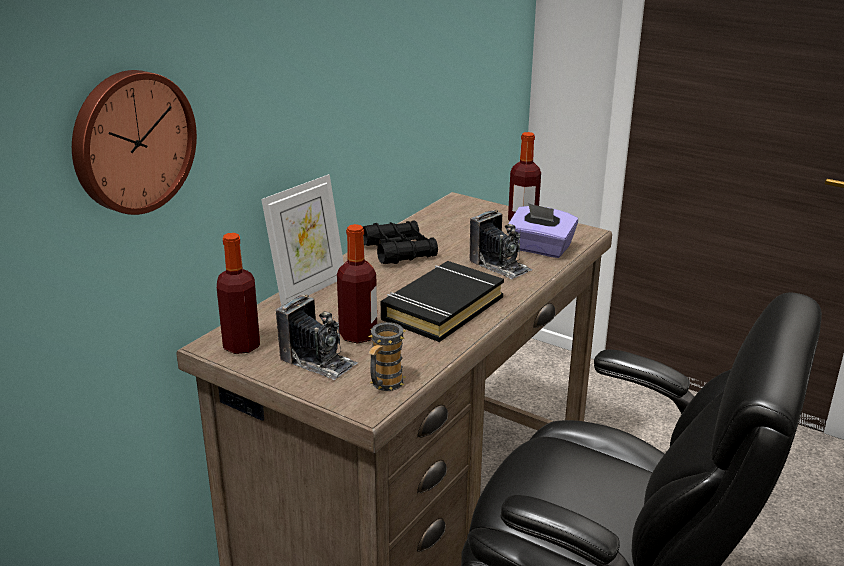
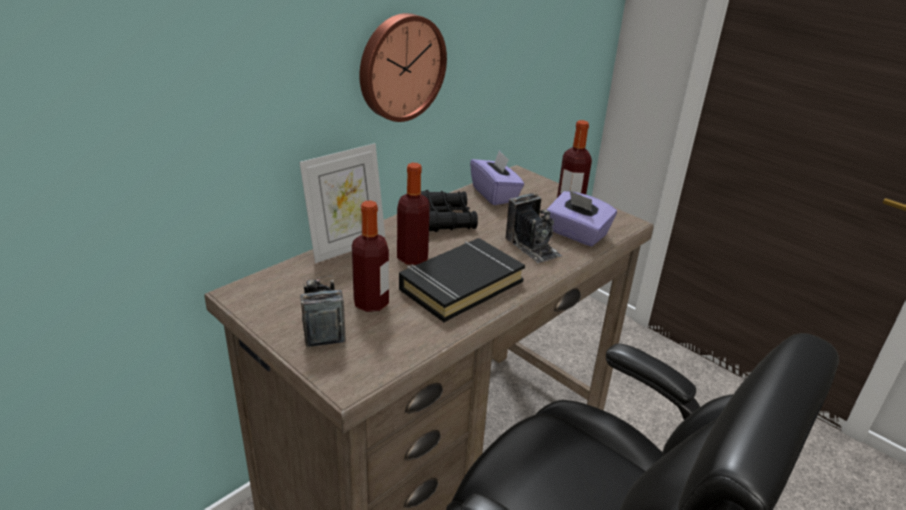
camera: 10 degrees right, 5 degrees up
(131, 141) = (155, 98): wall clock -> wall clock (400, 67)
(241, 345) = (262, 298): bottle -> bottle (412, 257)
(318, 361) = (322, 325): camera -> camera turned 150 degrees counterclockwise
(384, 385) = (373, 362): mug -> none
(442, 222) = (495, 194): none -> purple tissue box

